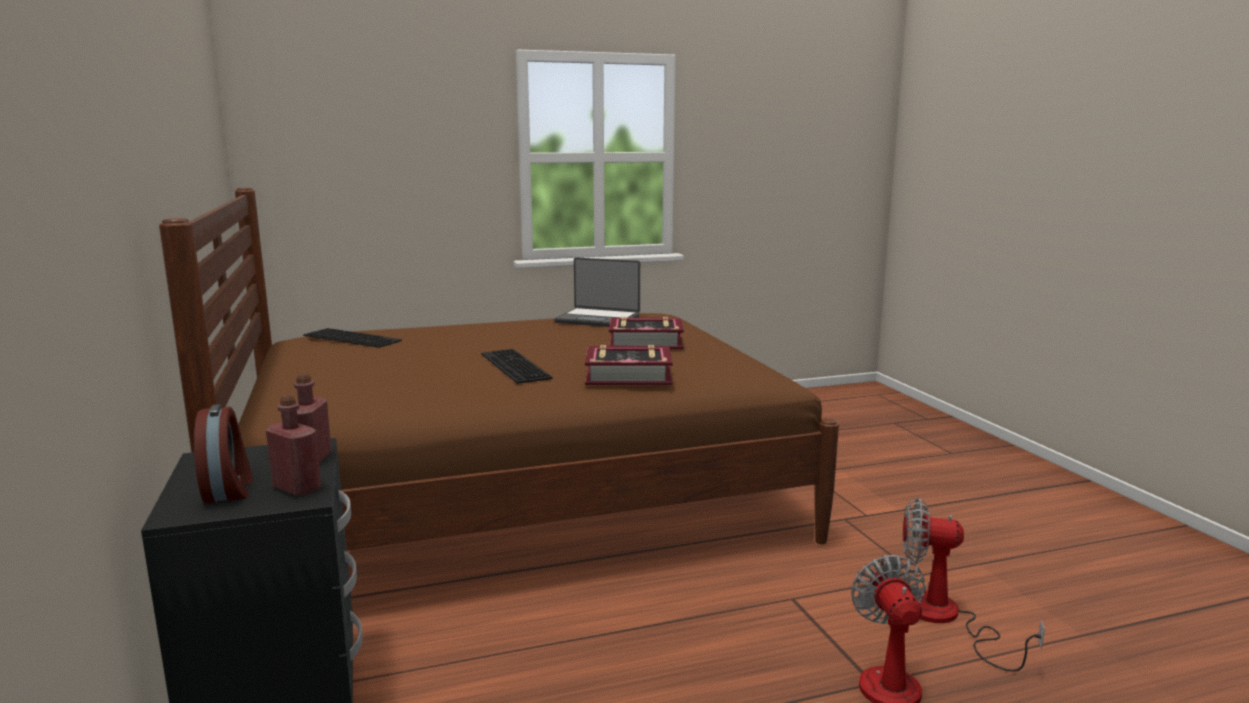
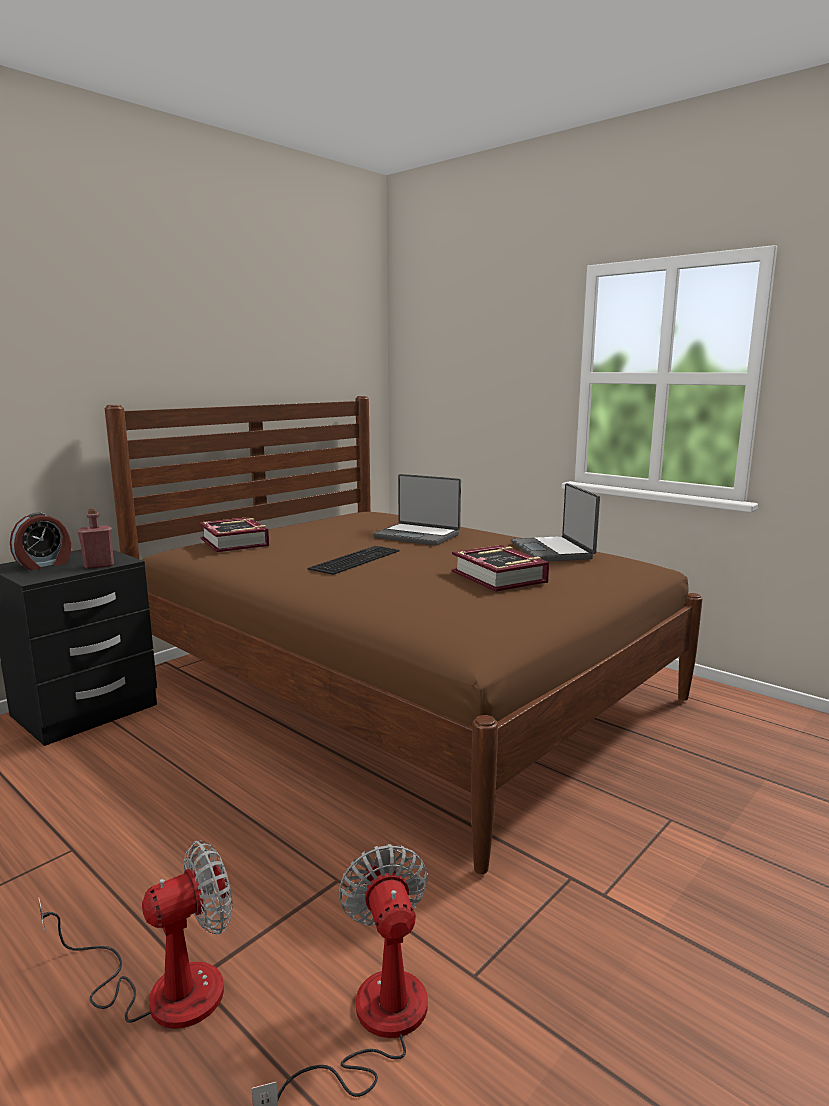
camera: 60 degrees right, 0 degrees up
(297, 488) = (49, 574): red bottle -> none
(354, 338) = (372, 517): keyboard -> none
(470, 338) = (418, 535): none -> laptop
(628, 375) = (374, 591): book -> book (235, 542)

